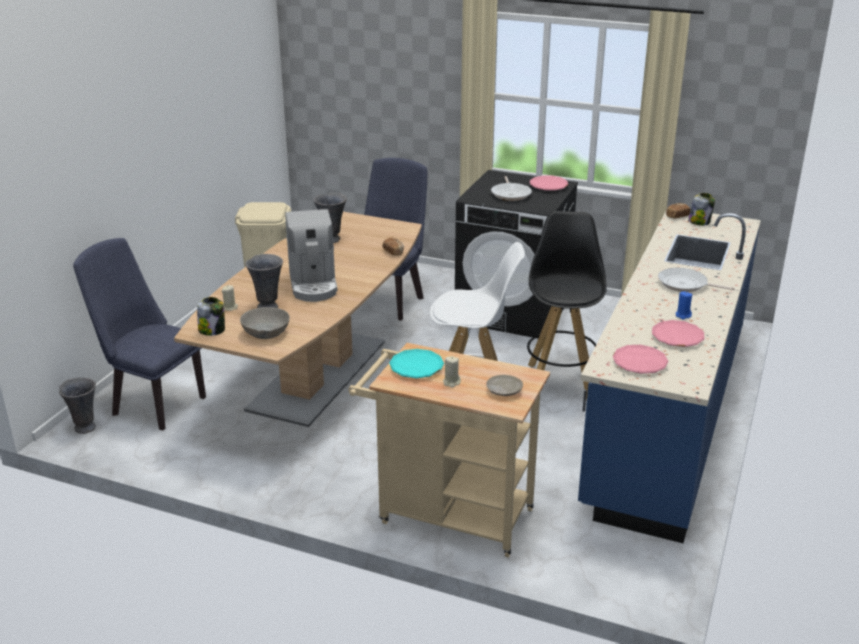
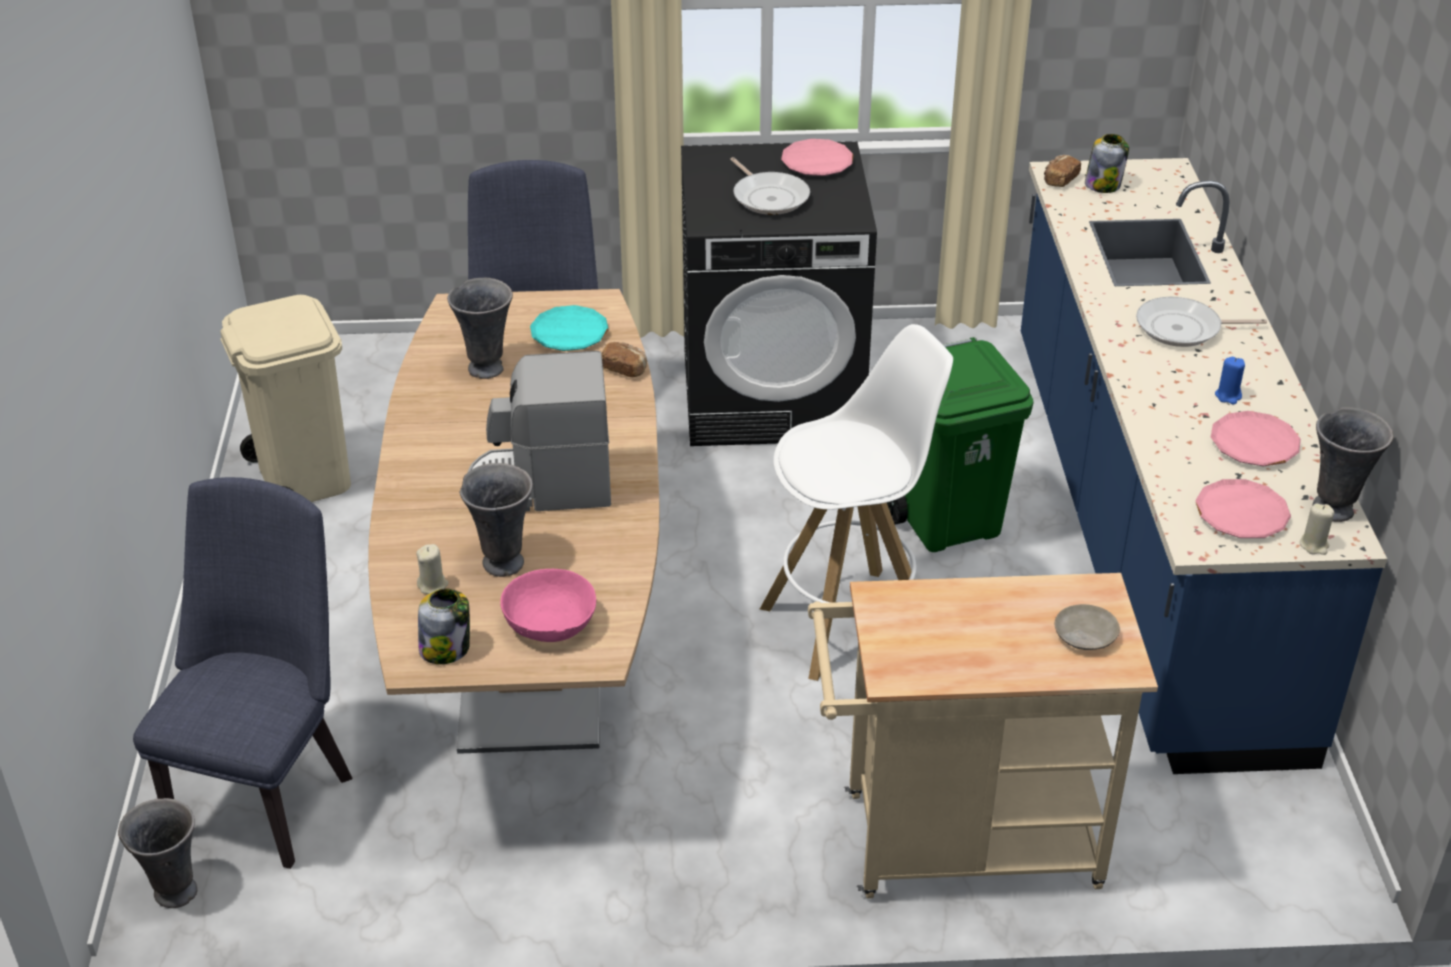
camera: 25 degrees left, 10 degrees up
(153, 403) = (268, 793): blue chair -> blue chair turned 105 degrees clockwise
(266, 332) = (550, 622): grey bowl -> pink bowl
(313, 284) = (542, 485): coffee machine -> coffee machine turned 120 degrees clockwise
(416, 367) = (911, 631): turquoise plate -> turquoise plate (569, 333)
(451, 382) = (992, 645): beige candle -> beige candle (1314, 545)
(560, 383) = (949, 523): black stool -> green trash can
(697, 372) = (1334, 508): none -> grey vase

